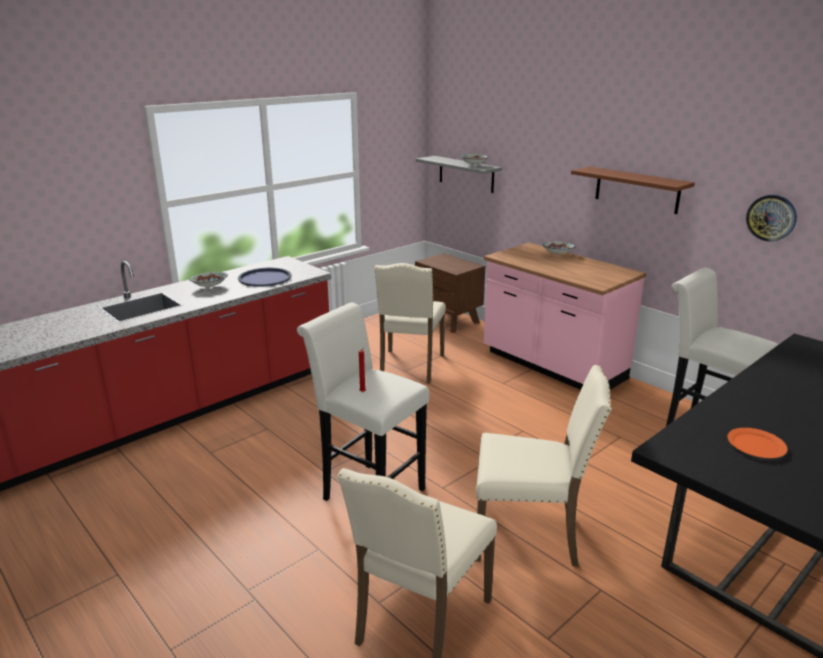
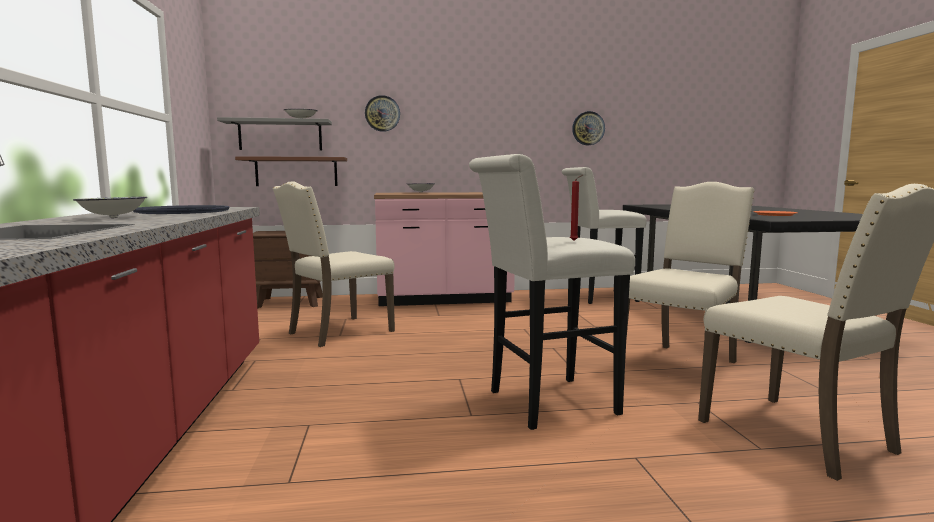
camera: 55 degrees left, 15 degrees down
(410, 367) = (338, 332): beige chair -> beige chair turned 90 degrees clockwise
(542, 165) = (382, 113): none -> wall clock
(637, 190) = (483, 123): brown shelf -> brown shelf (296, 172)

